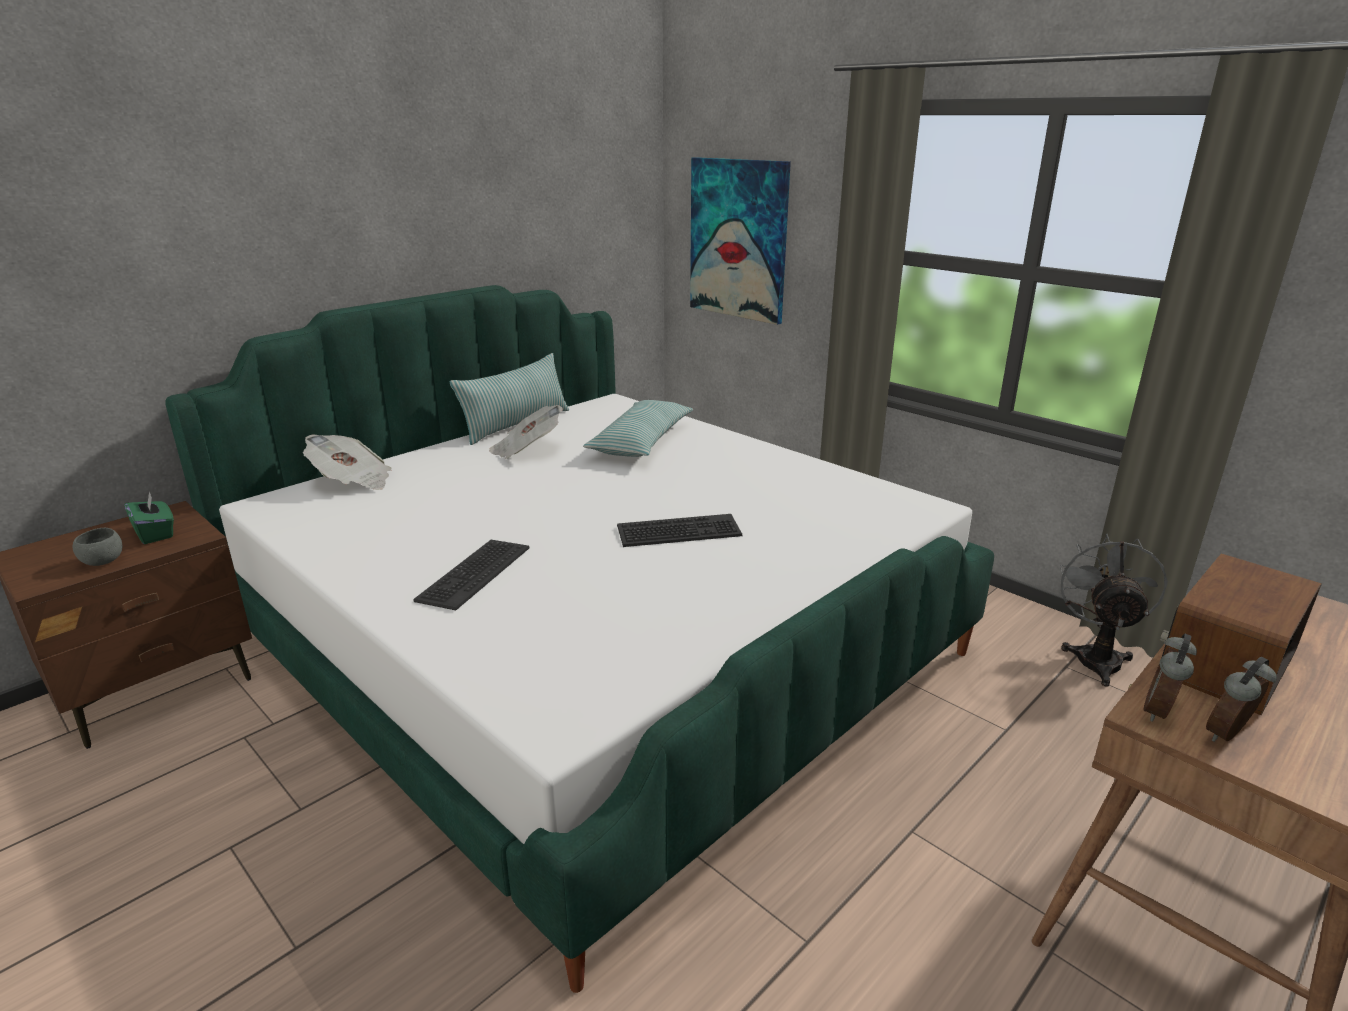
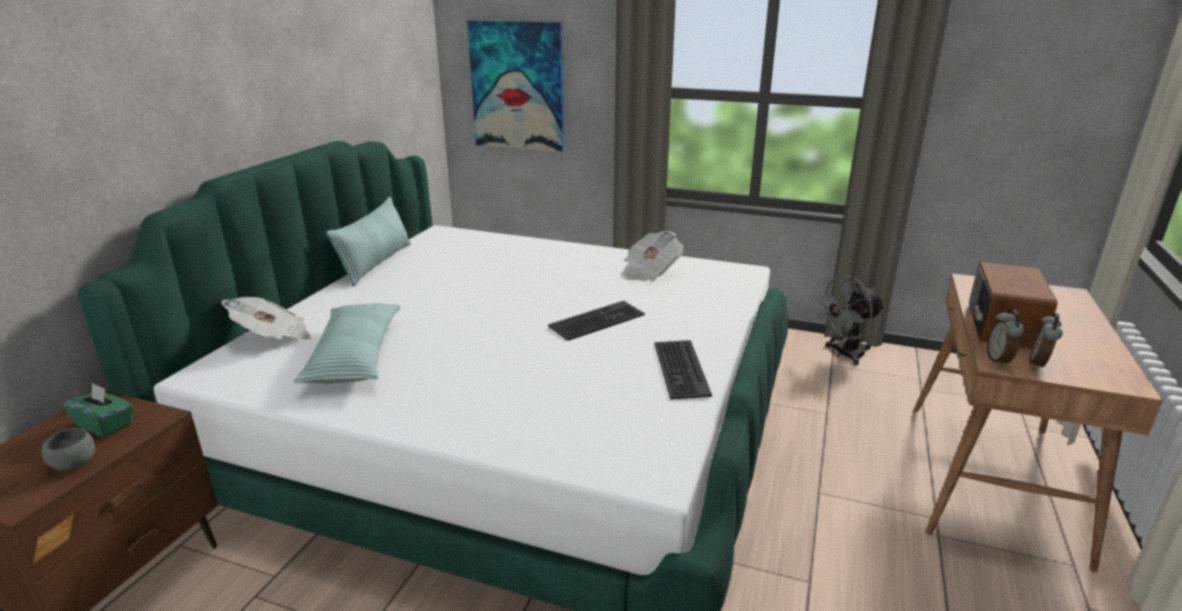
camera: 25 degrees left, 0 degrees up
(473, 574) = (471, 387): keyboard -> keyboard (680, 369)
(526, 450) = (409, 282): newspaper -> newspaper (649, 272)
(641, 442) = (498, 260): pillow -> pillow (355, 356)
(1096, 657) = (844, 354): grey fan -> grey fan turned 105 degrees counterclockwise

